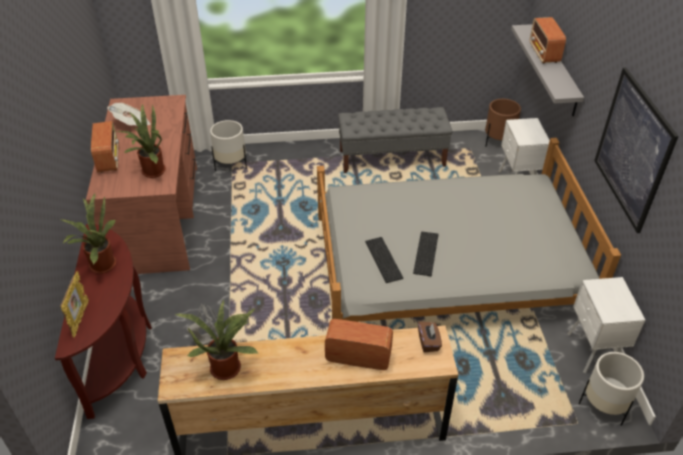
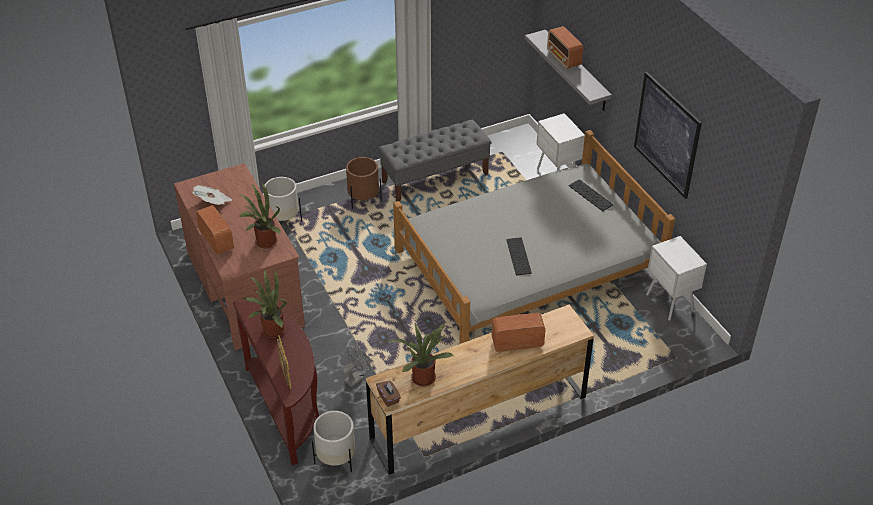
camera: 20 degrees left, 0 degrees up
(385, 260) = (487, 270): keyboard -> keyboard (591, 195)
(428, 342) = (563, 319): brown tissue box -> brown tissue box (388, 398)
(498, 141) = (525, 139): brown planter -> brown planter (363, 199)
(604, 405) = (691, 340): white planter -> white planter (336, 459)

